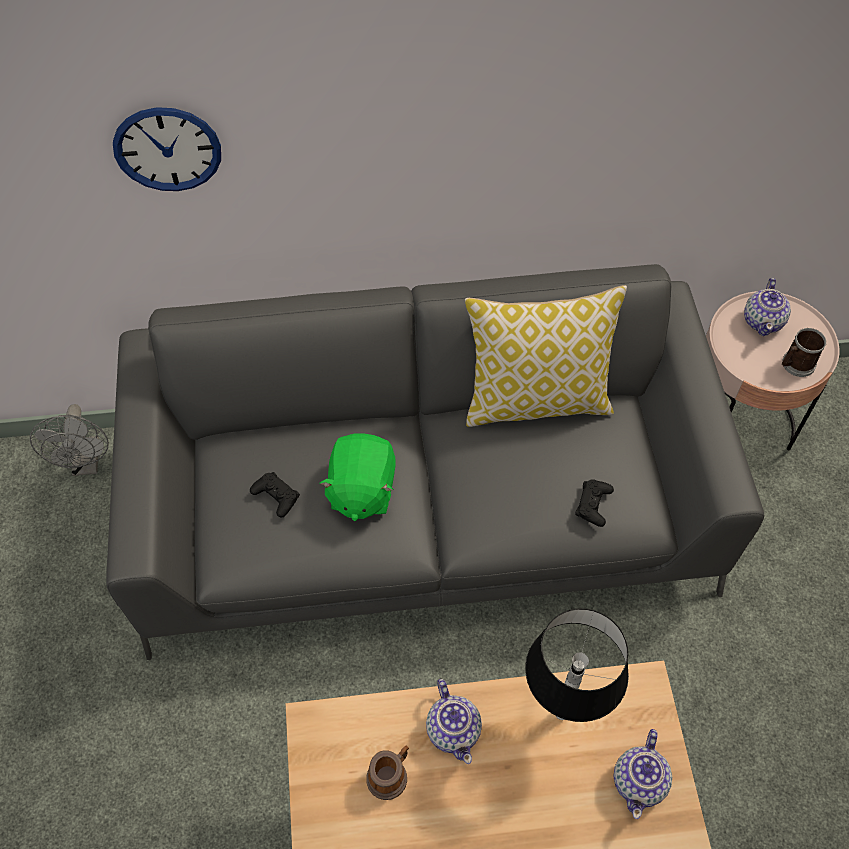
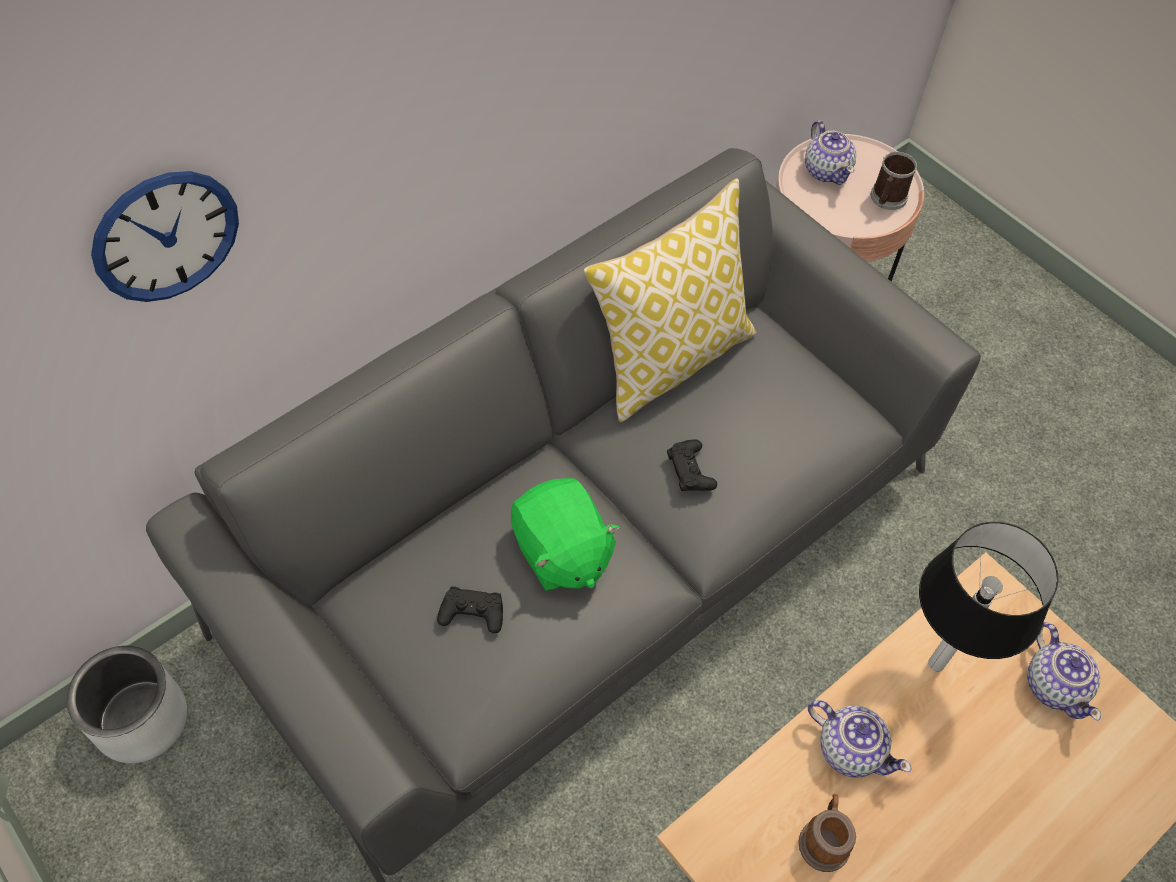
camera: 35 degrees left, 0 degrees up
(86, 464) = (142, 719): grey fan -> grey planter
(593, 504) = (808, 434): black game controller -> black game controller (690, 470)

